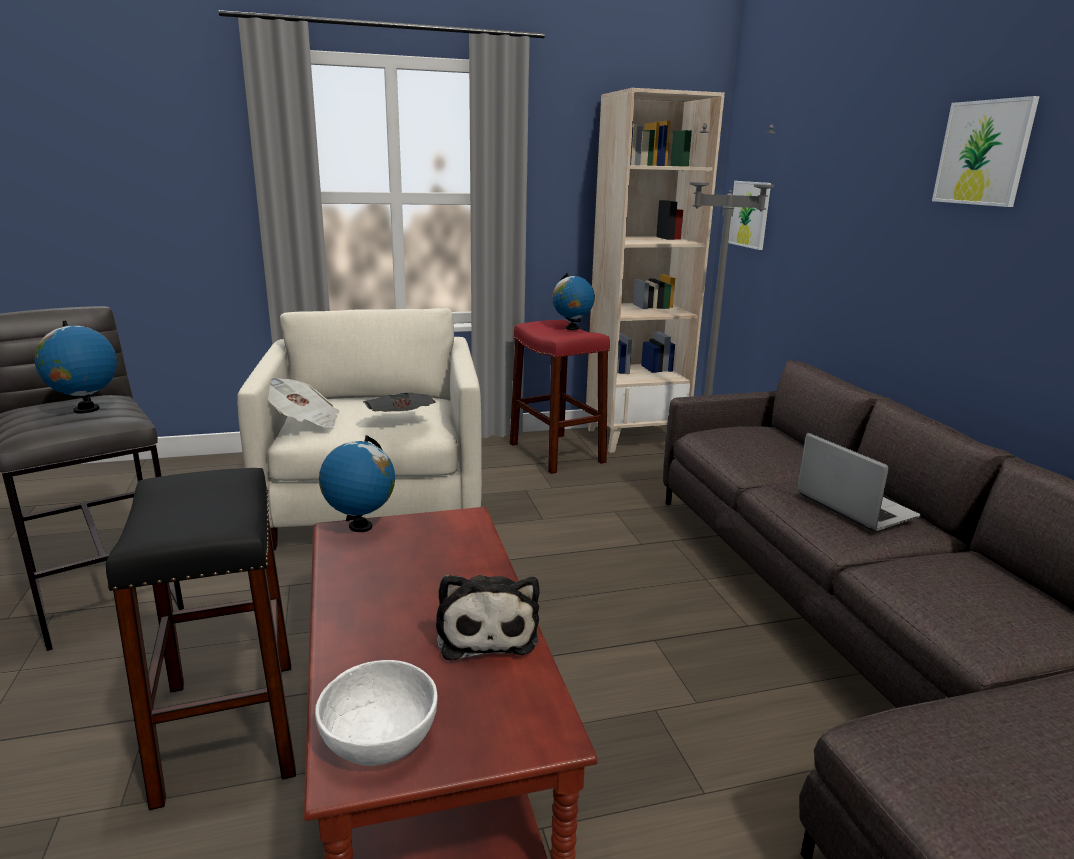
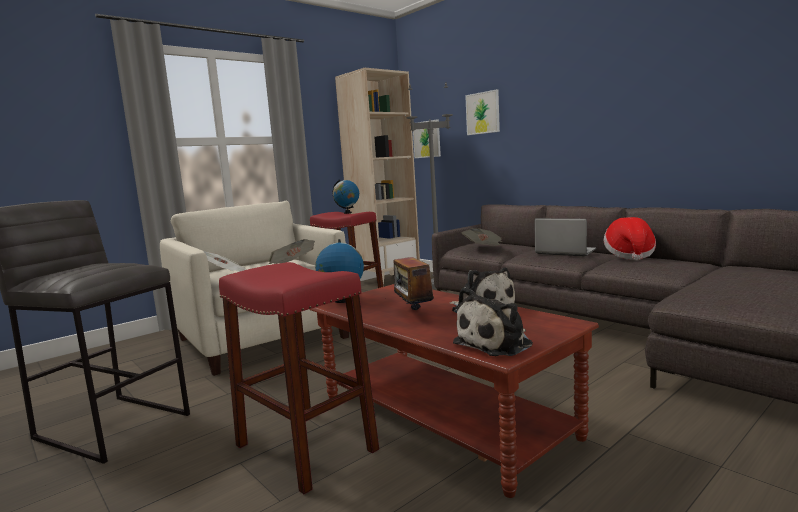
camera: 25 degrees left, 10 degrees down
(86, 410) = (109, 264): globe -> none
(229, 728) = (306, 448): black stool -> red stool
(379, 737) = (496, 343): white bowl -> plush toy
(391, 600) = (413, 314): none -> radio
(737, 449) = (484, 248): none -> newspaper
(960, 559) = (629, 255): none -> hat
(983, 153) = (566, 79): picture -> picture (483, 113)

